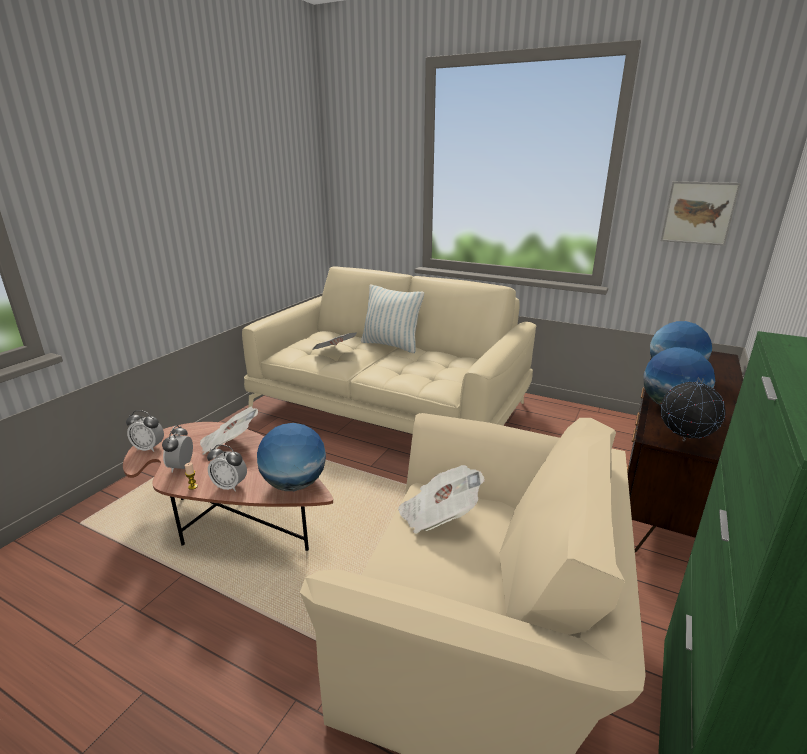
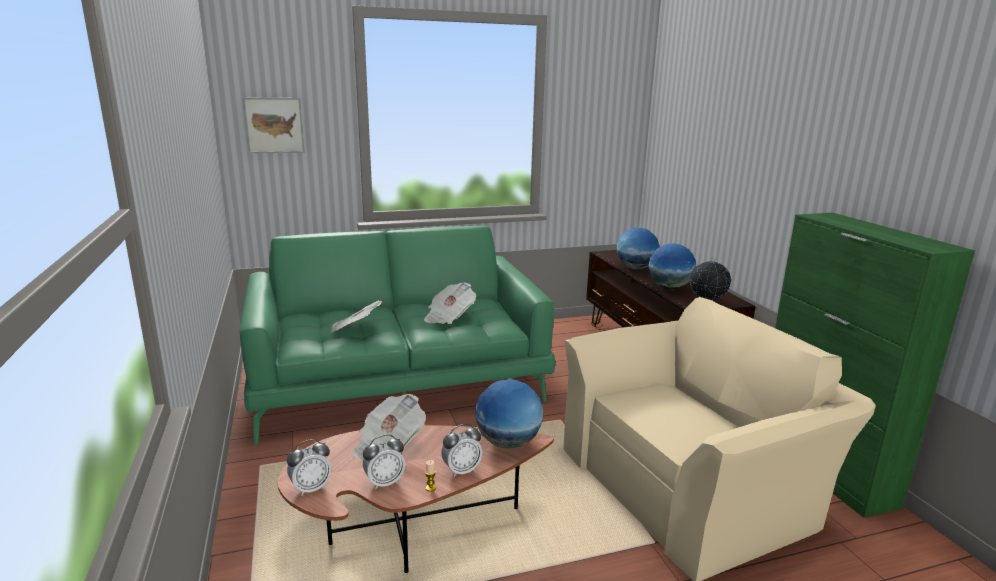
camera: 45 degrees left, 5 degrees down
(181, 467) = (384, 482): alarm clock -> alarm clock turned 75 degrees counterclockwise
(391, 345) = (391, 308): pillow -> none
(391, 410) = (399, 379): beige sofa -> green sofa
(438, 515) = (648, 404): newspaper -> newspaper (449, 317)
(698, 213) = (599, 147): picture -> picture (274, 125)

